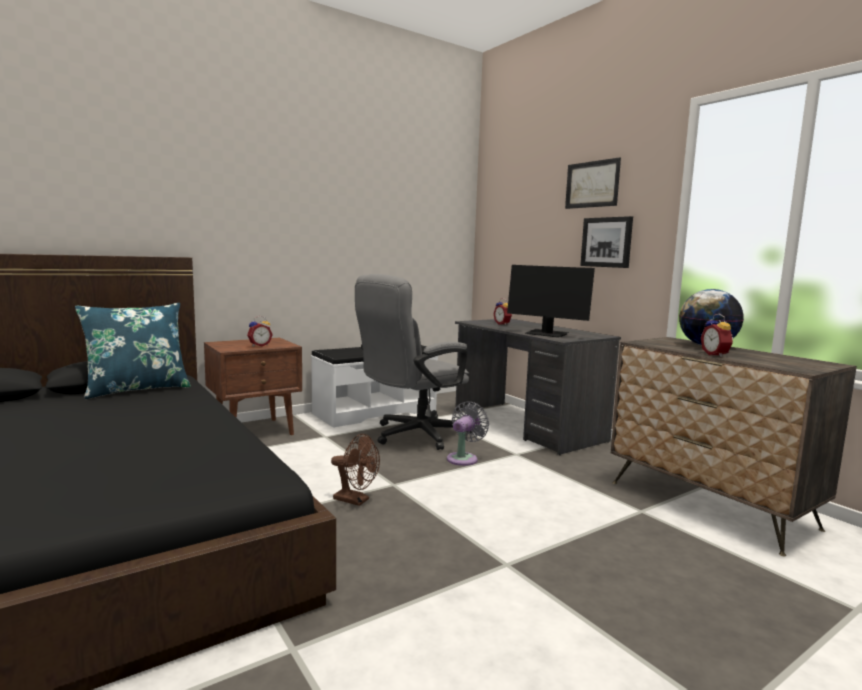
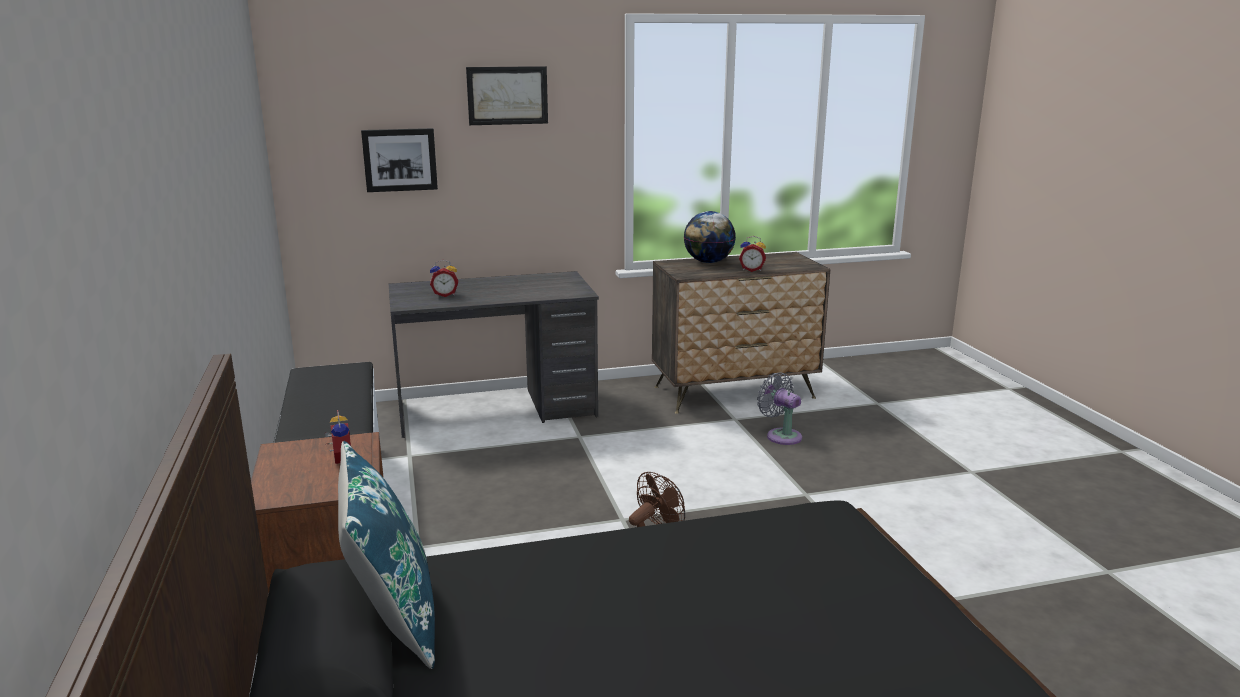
camera: 70 degrees left, 10 degrees up
(412, 436) = (472, 482): grey office chair -> none
(464, 458) = (572, 466): grey fan -> grey fan (781, 435)
(547, 334) = (541, 292): monitor -> none
(606, 242) = (539, 166): picture -> picture (400, 159)

